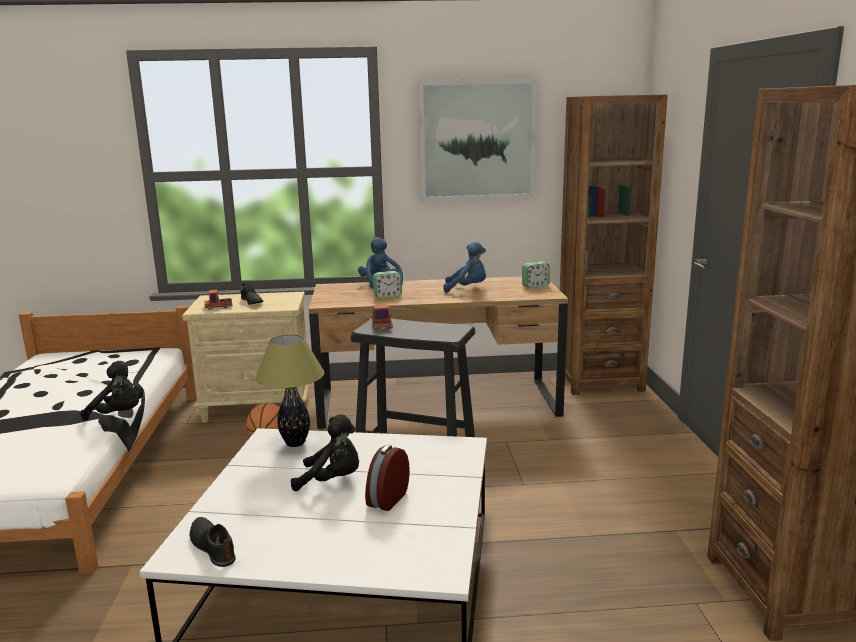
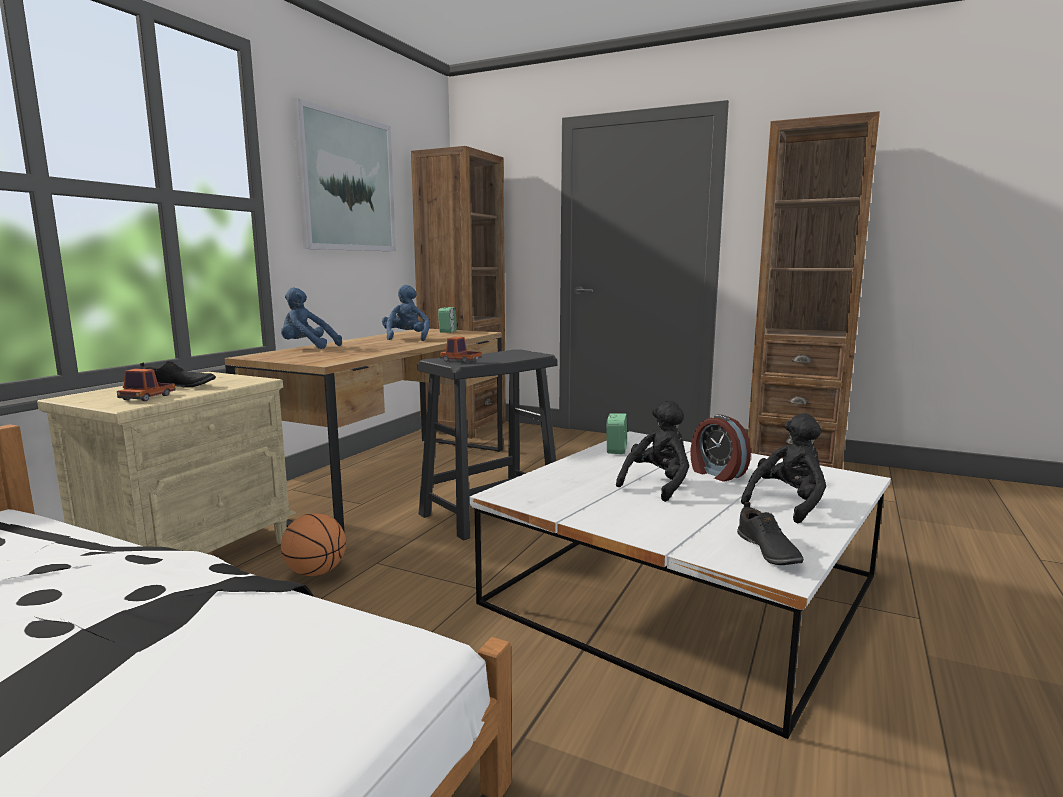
camera: 60 degrees left, 5 degrees down
(119, 415) = (245, 572): black plush toy -> black plush toy (787, 504)
(213, 546) = (767, 551): black shoe -> black shoe turned 90 degrees counterclockwise
(295, 443) = (544, 486): table lamp -> none
(387, 296) = (361, 350): alarm clock -> alarm clock (616, 450)
(467, 289) = (406, 338): blue plush toy -> blue plush toy turned 45 degrees counterclockwise

